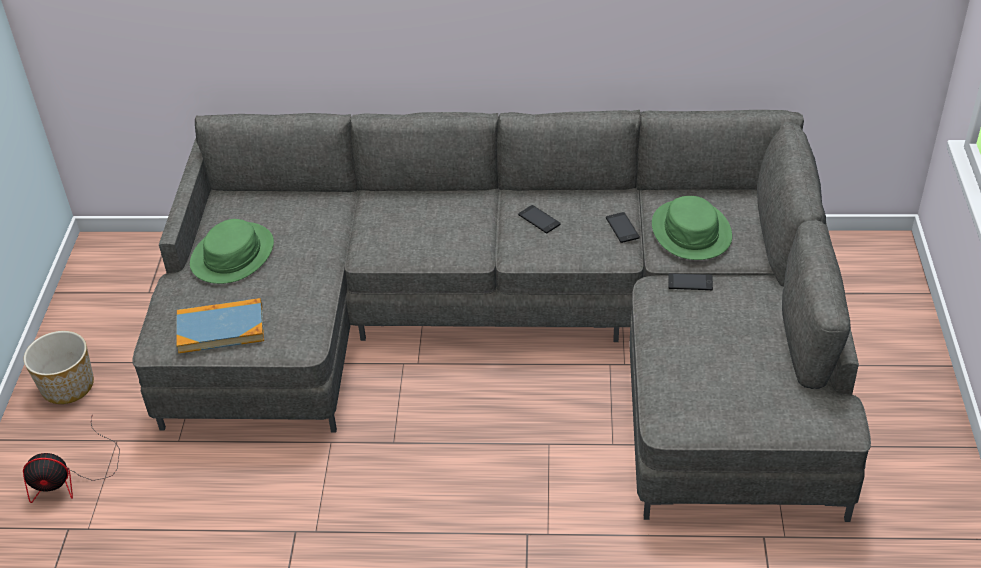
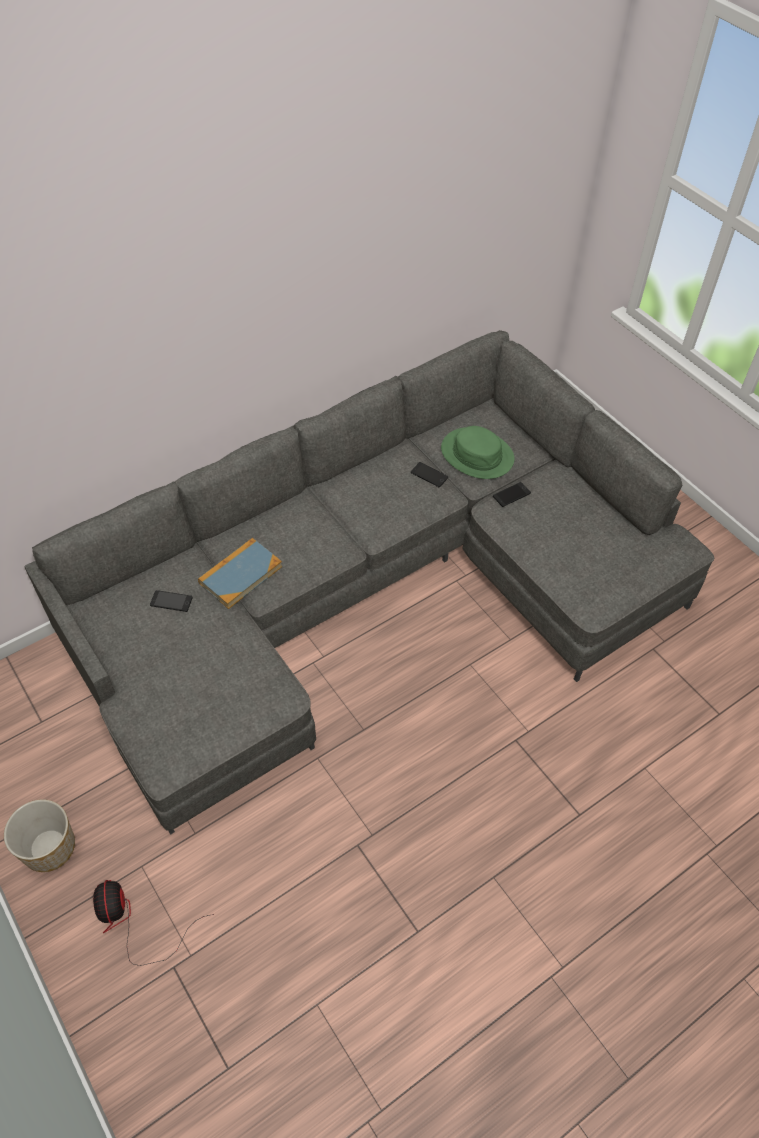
camera: 40 degrees left, 10 degrees up
(72, 477) = (132, 922): fan -> fan turned 120 degrees clockwise
(221, 328) = (207, 725): book -> book (240, 575)
(233, 254) = (151, 654): green hat -> none
(539, 219) = (365, 497): phone -> phone (171, 601)

